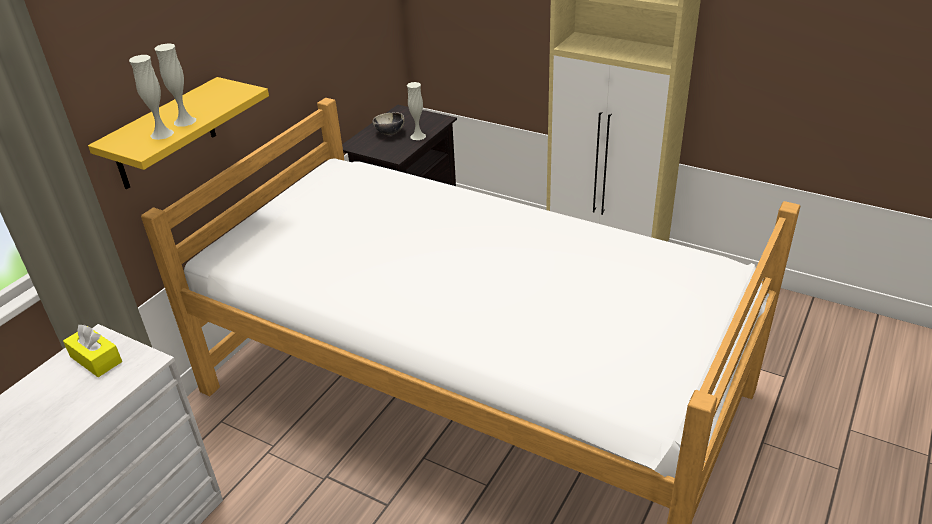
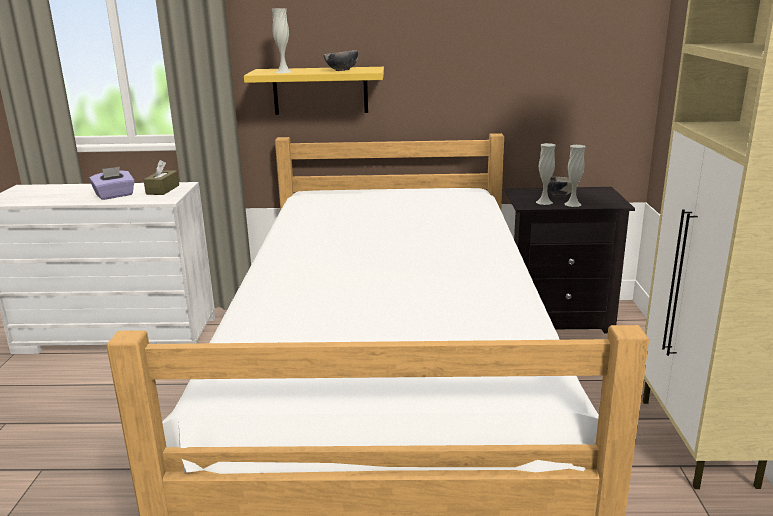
camera: 60 degrees right, 15 degrees down
(64, 407) = (115, 195): none -> purple tissue box
(96, 359) = (162, 190): yellow tissue box -> brown tissue box
(185, 121) = (307, 71): white vase -> white vase (544, 202)
(216, 103) = (341, 71): none -> bowl

